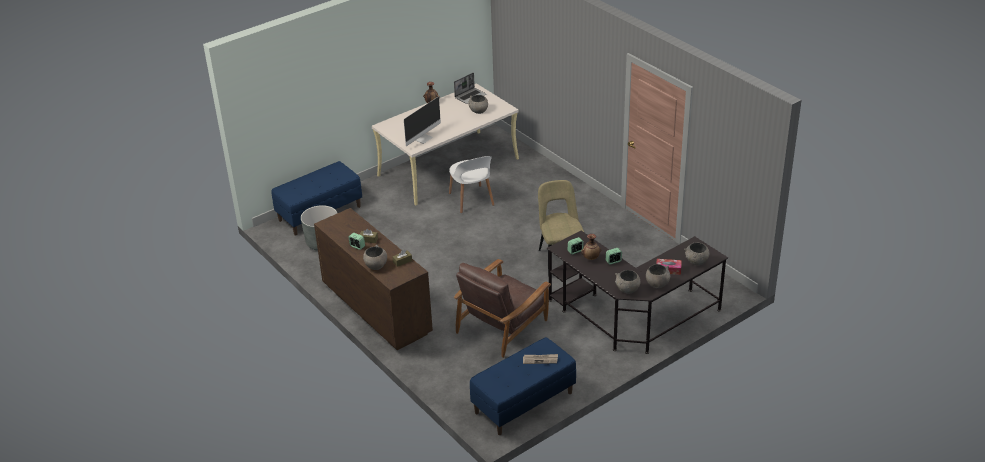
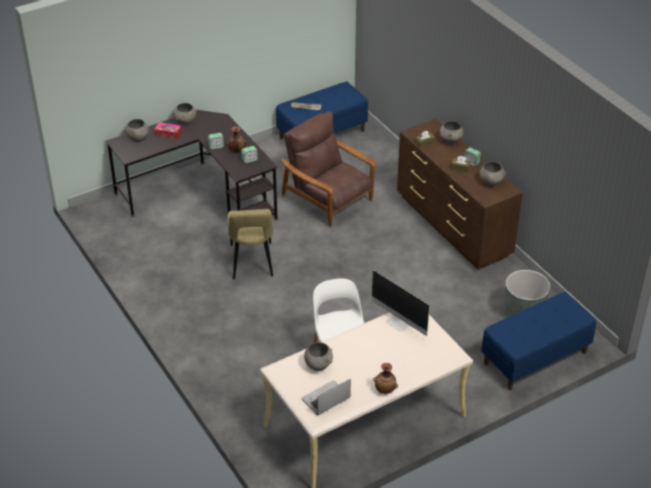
camera: 175 degrees left, 5 degrees up
(423, 138) = (400, 322): monitor -> monitor turned 90 degrees counterclockwise
(503, 325) = (328, 198): brown armchair -> brown armchair turned 90 degrees counterclockwise
(627, 290) = (214, 119): grey bowl -> grey bowl (491, 182)

